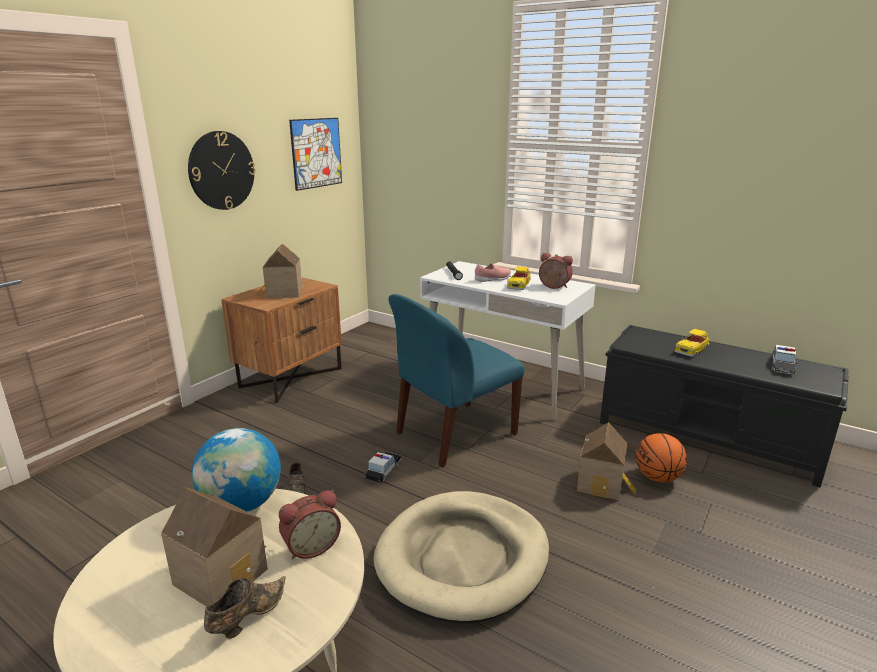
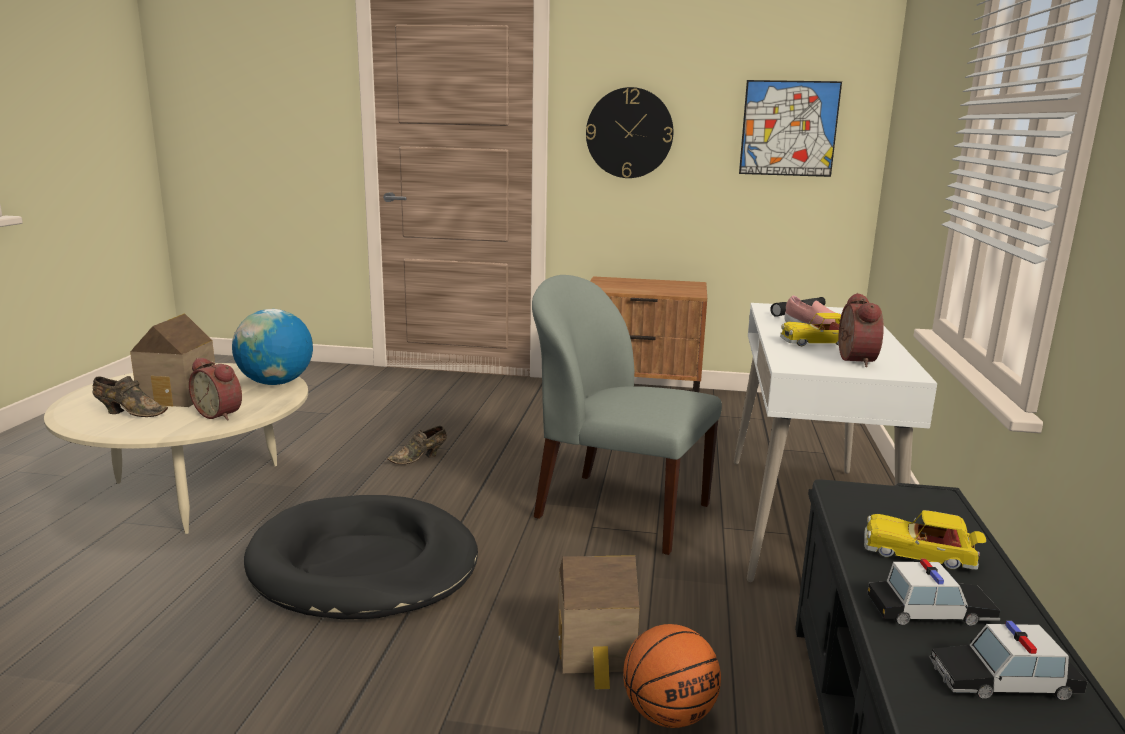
camera: 65 degrees right, 5 degrees down
(282, 293) = (642, 287): toy house -> none
(383, 470) = (500, 486): toy car -> toy car (931, 611)
(453, 434) = (619, 511): blue chair -> grey chair
(463, 558) = (364, 564): beige dog bed -> black dog bed

